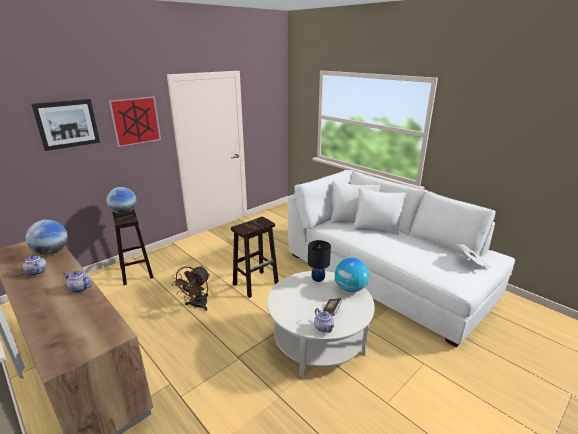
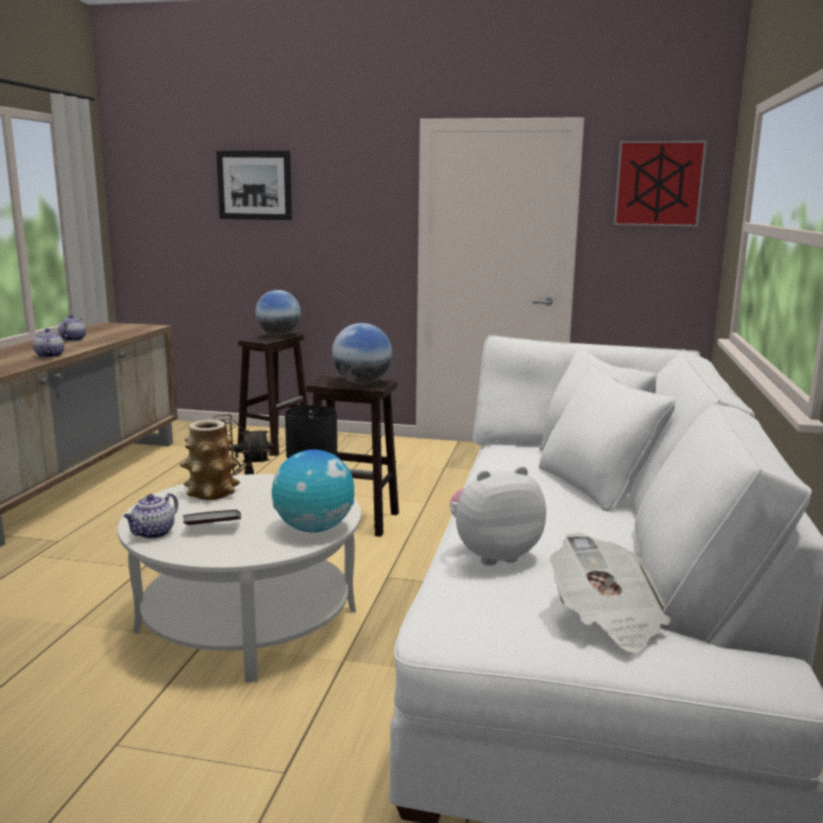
camera: 55 degrees right, 10 degrees down
(51, 252) = (122, 333): globe -> globe (362, 382)
(136, 121) = (352, 195): picture -> picture (658, 183)
(288, 301) = (211, 493): none -> vase
(423, 263) = (493, 555): none -> plush toy

